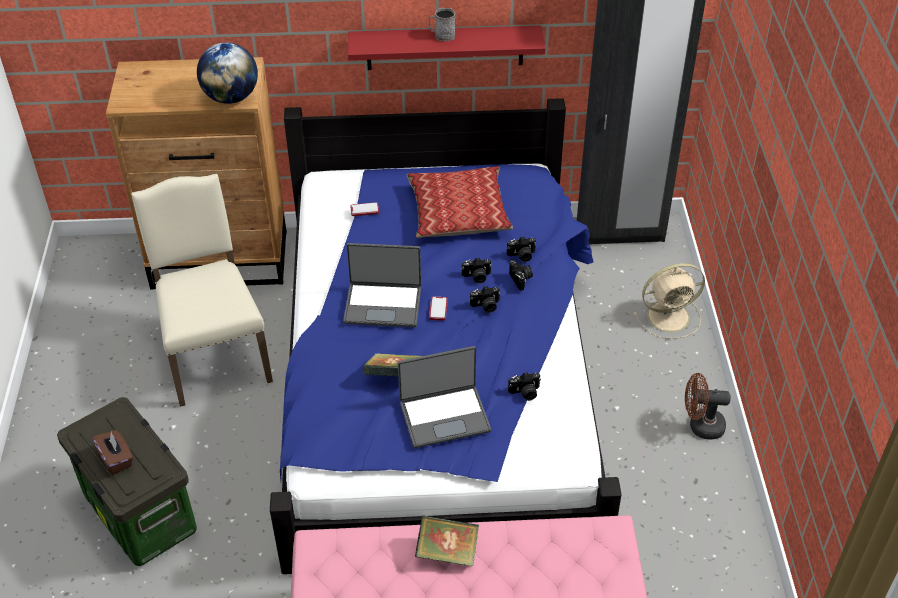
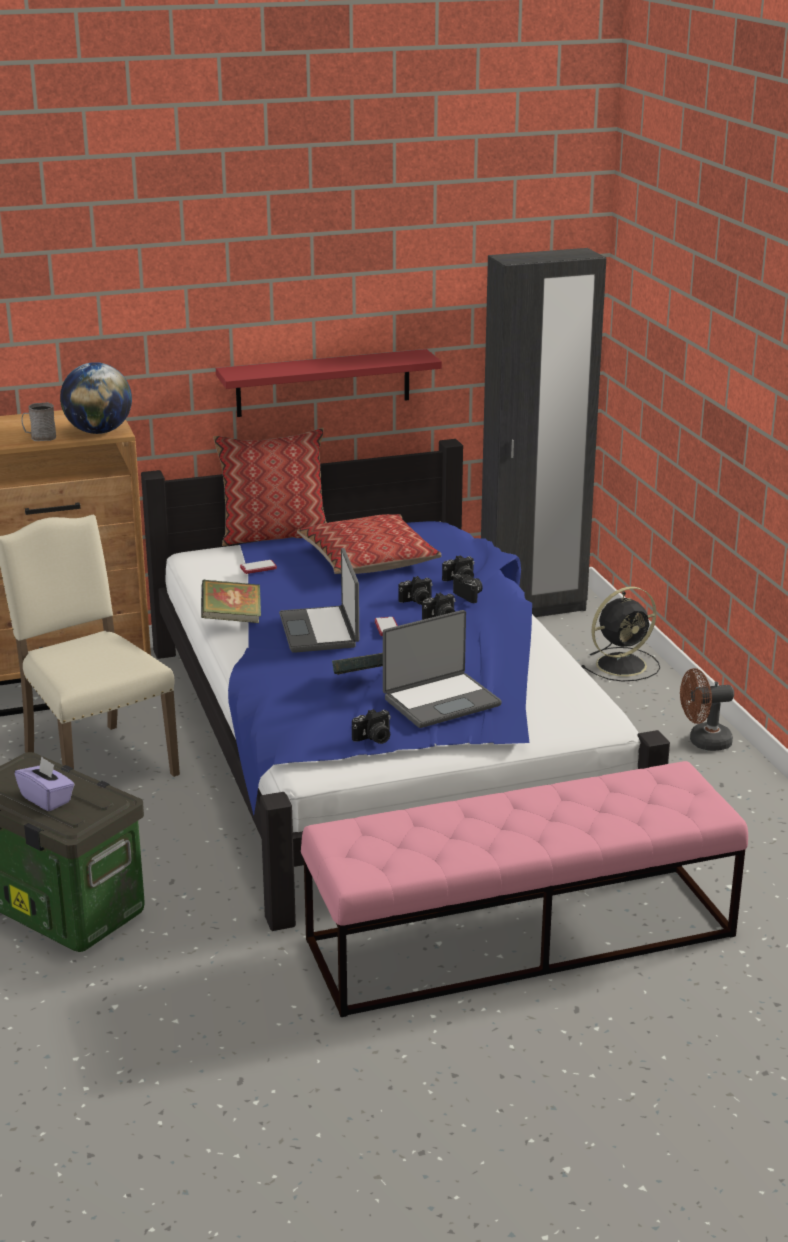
camera: 15 degrees left, 20 degrees down
(116, 459) = (47, 799): brown tissue box -> purple tissue box
(383, 304) = (320, 631): laptop -> laptop turned 90 degrees clockwise
(394, 165) = (274, 535): none -> pillow
(442, 35) = (323, 362): grey mug -> grey mug (40, 437)
(447, 552) = (496, 814): book -> book (232, 619)
(525, 393) = (522, 675): camera -> camera (374, 738)
(670, 316) = (623, 664): beige fan -> black fan

